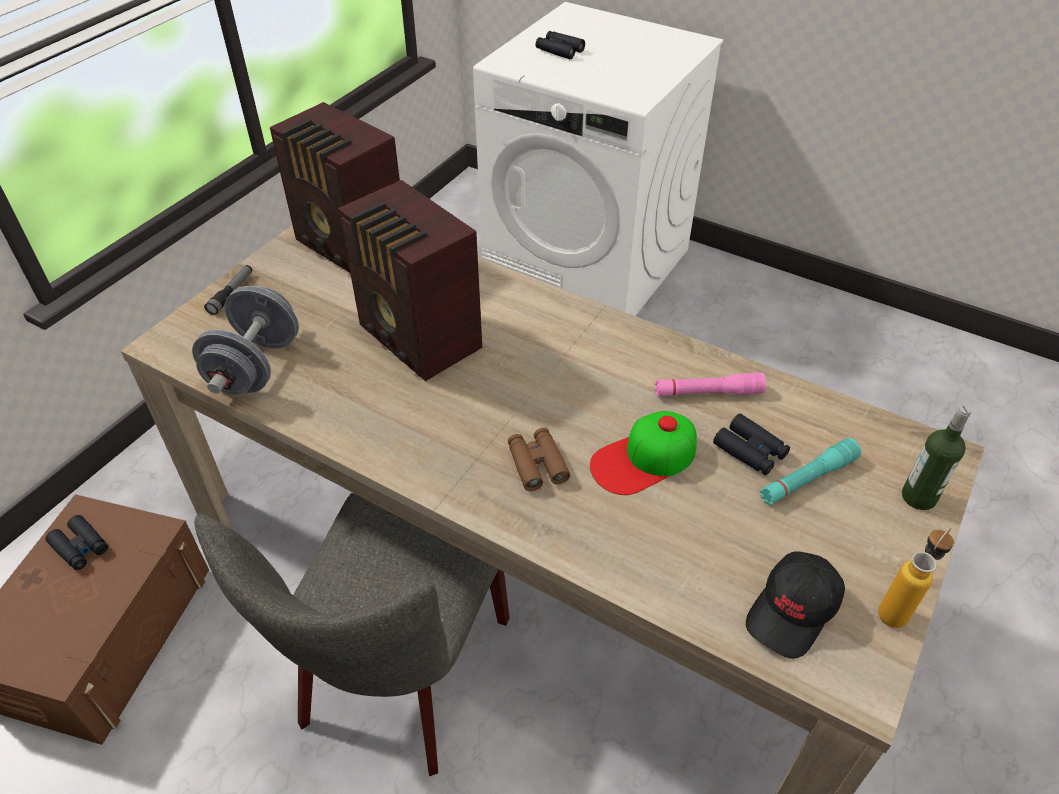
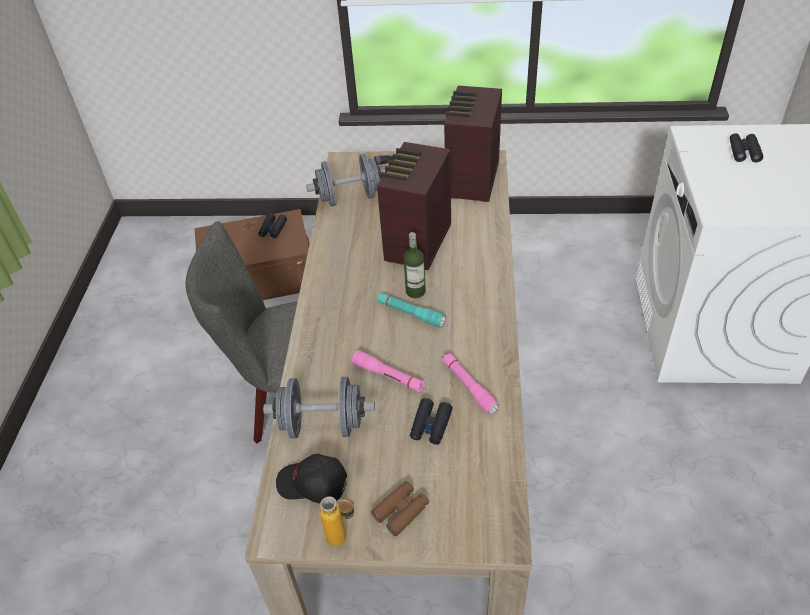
camera: 65 degrees right, 0 degrees up
(537, 464) = (354, 332): brown binoculars -> brown binoculars (401, 511)
(644, 459) = (388, 376): cap -> pink flashlight
(690, 561) = (323, 425): none -> grey dumbbell
(807, 479) = (425, 463): turquoise flashlight -> turquoise flashlight (410, 313)
(918, 497) = (449, 531): bottle -> bottle (415, 291)

